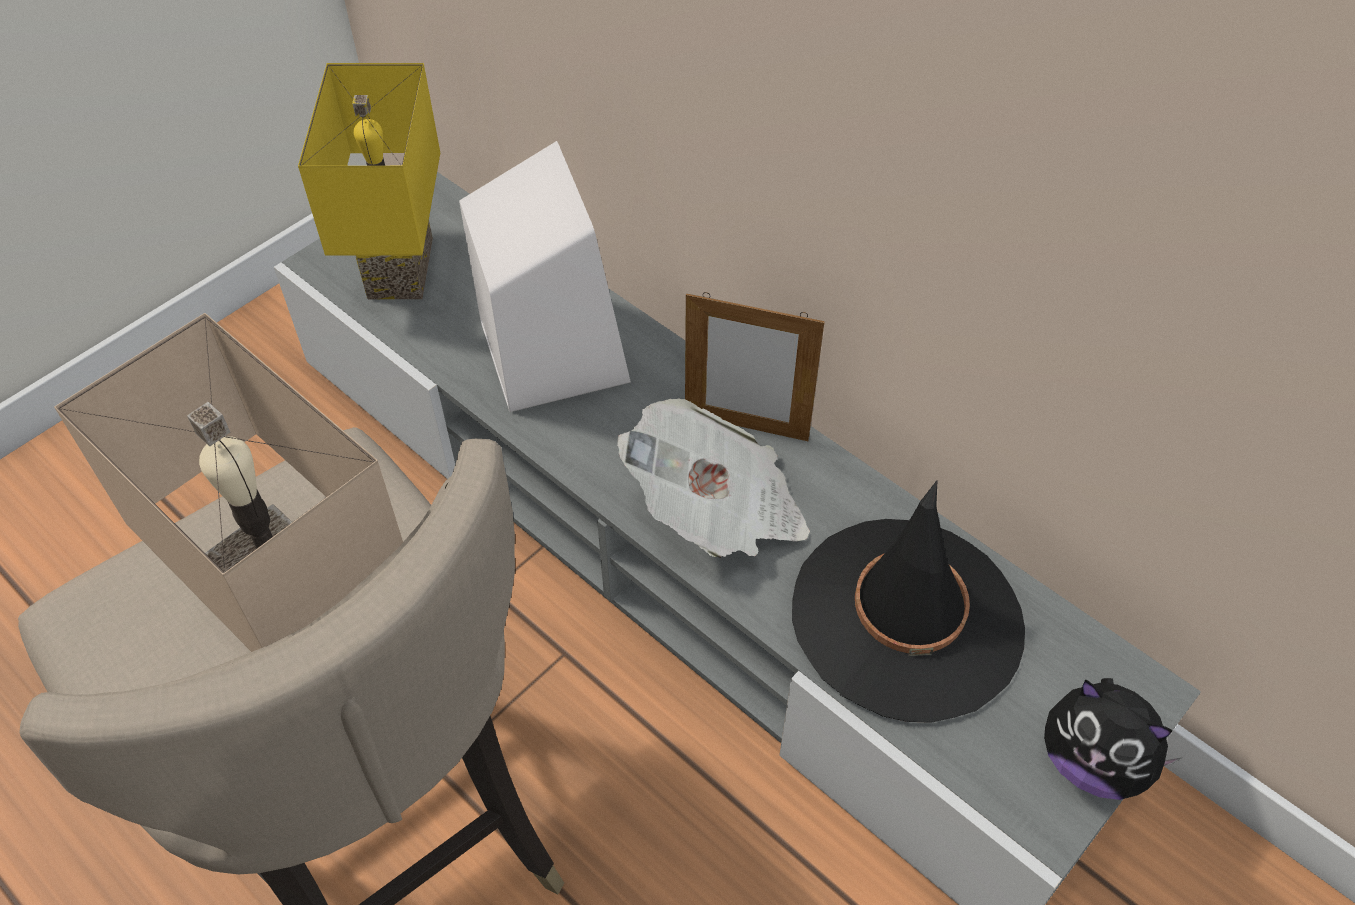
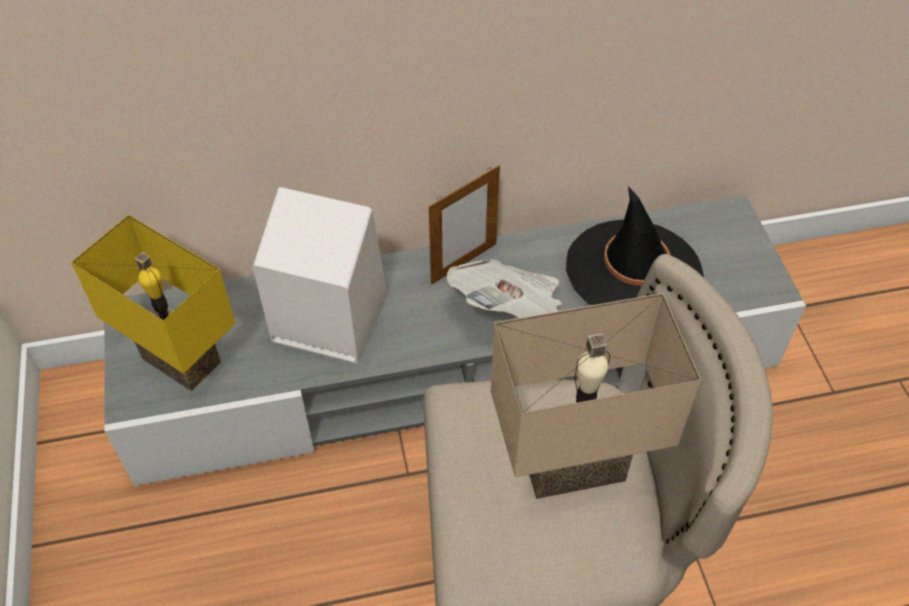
camera: 55 degrees left, 0 degrees up
(1092, 762) = (755, 253): plush toy -> none

